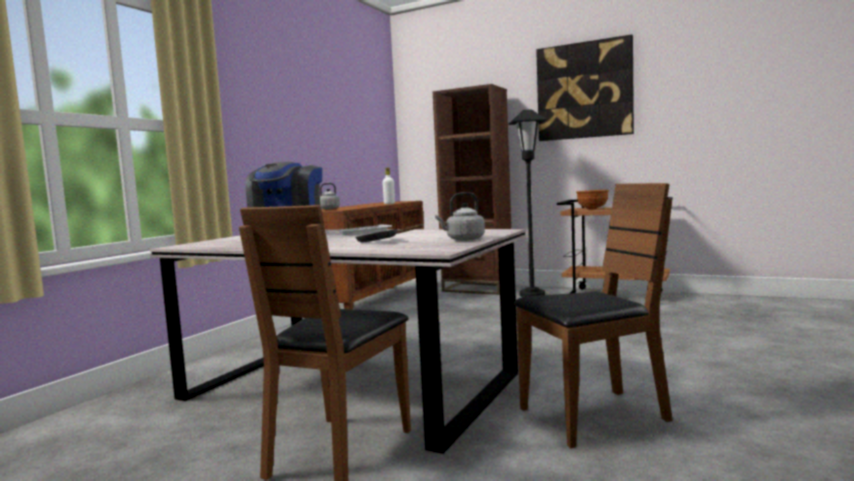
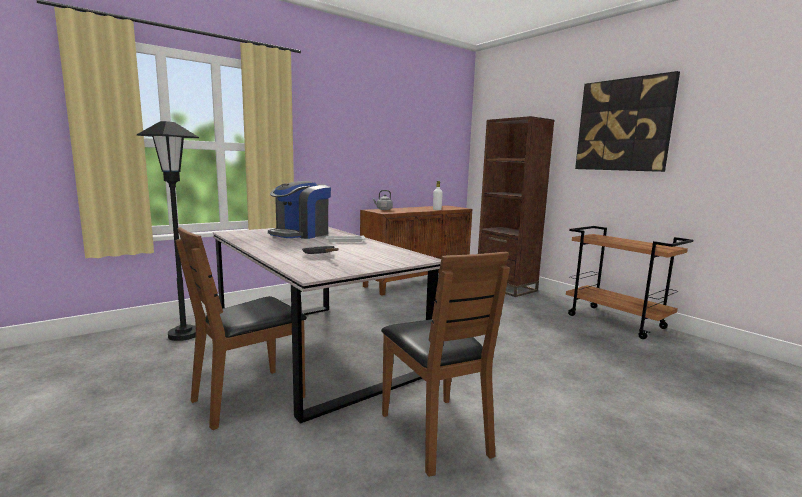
camera: 25 degrees right, 5 degrees up
(463, 239) = (365, 265): grey kettle -> none
(532, 295) = (541, 304): black floor lamp -> black floor lamp (184, 334)
(592, 209) = (604, 239): brown bowl -> none
(593, 416) = (435, 433): brown chair -> brown chair turned 60 degrees clockwise

